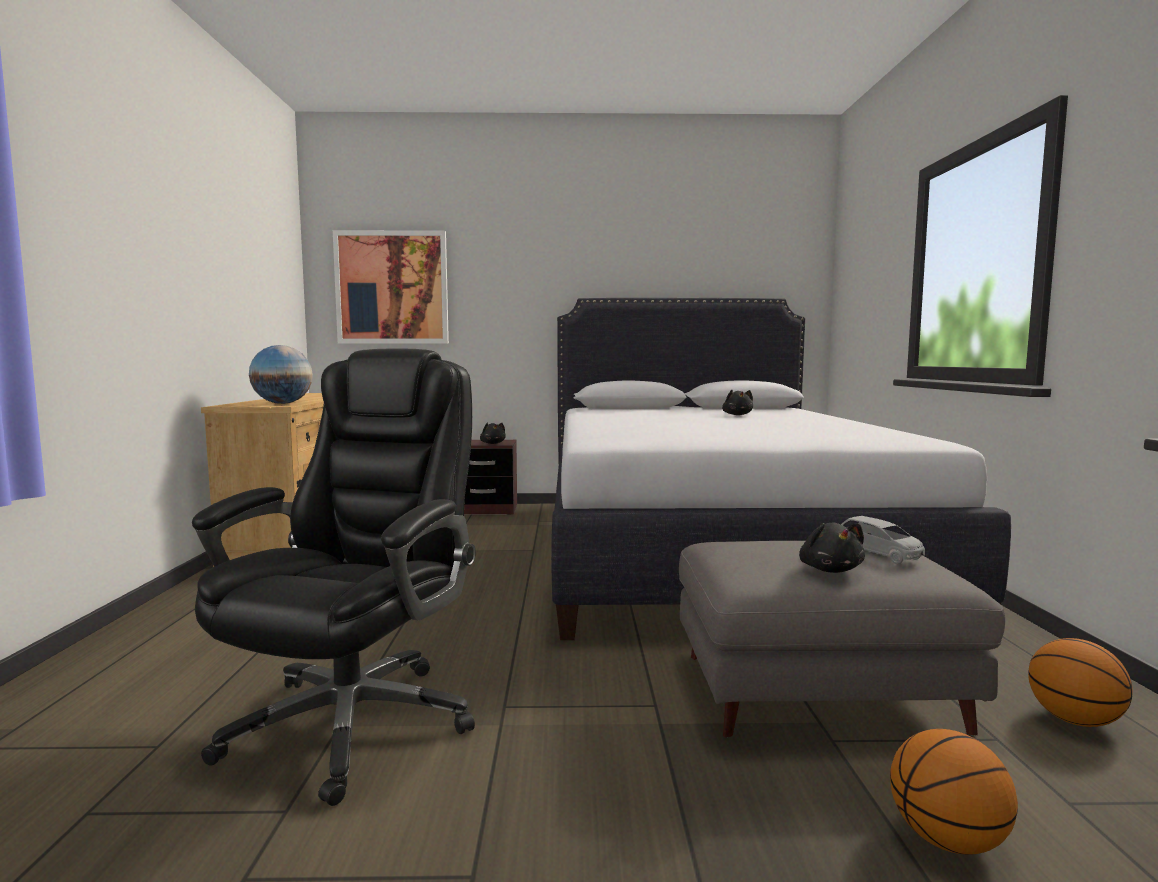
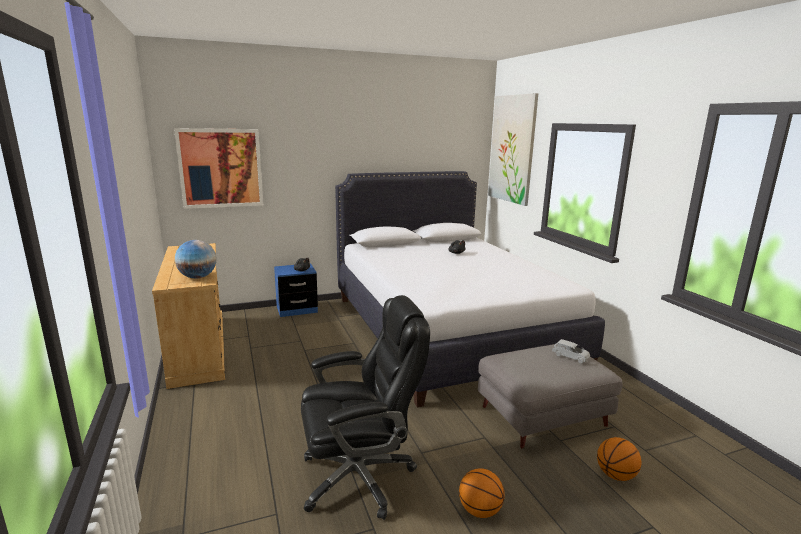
camera: 20 degrees left, 10 degrees up
(355, 720) = (360, 476): black office chair -> black office chair turned 75 degrees clockwise
(486, 509) = (297, 309): brown nightstand -> blue nightstand
(829, 569) = (559, 371): black plush toy -> none
(862, 247) = (512, 149): none -> picture
(1074, 721) = (635, 411): basketball -> basketball (480, 511)

